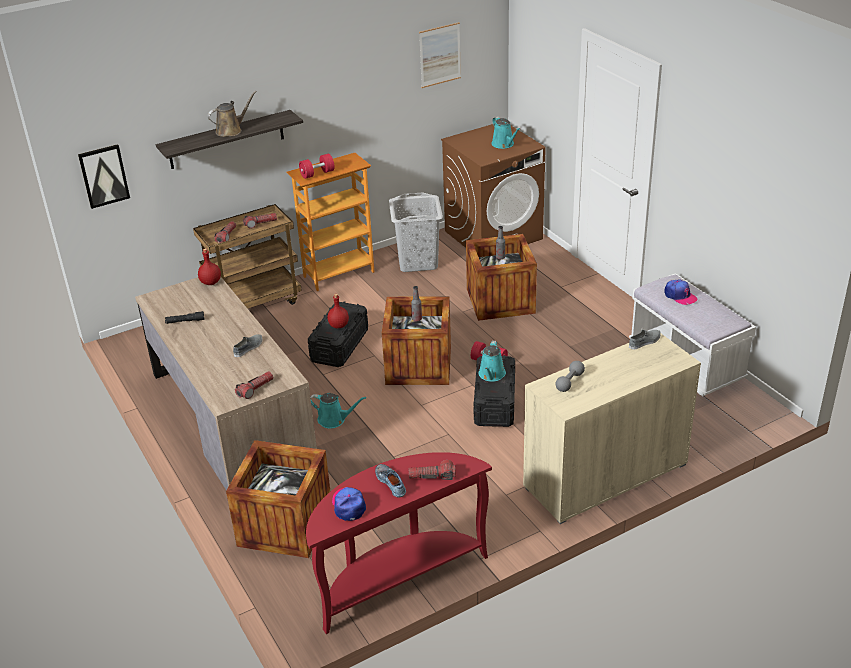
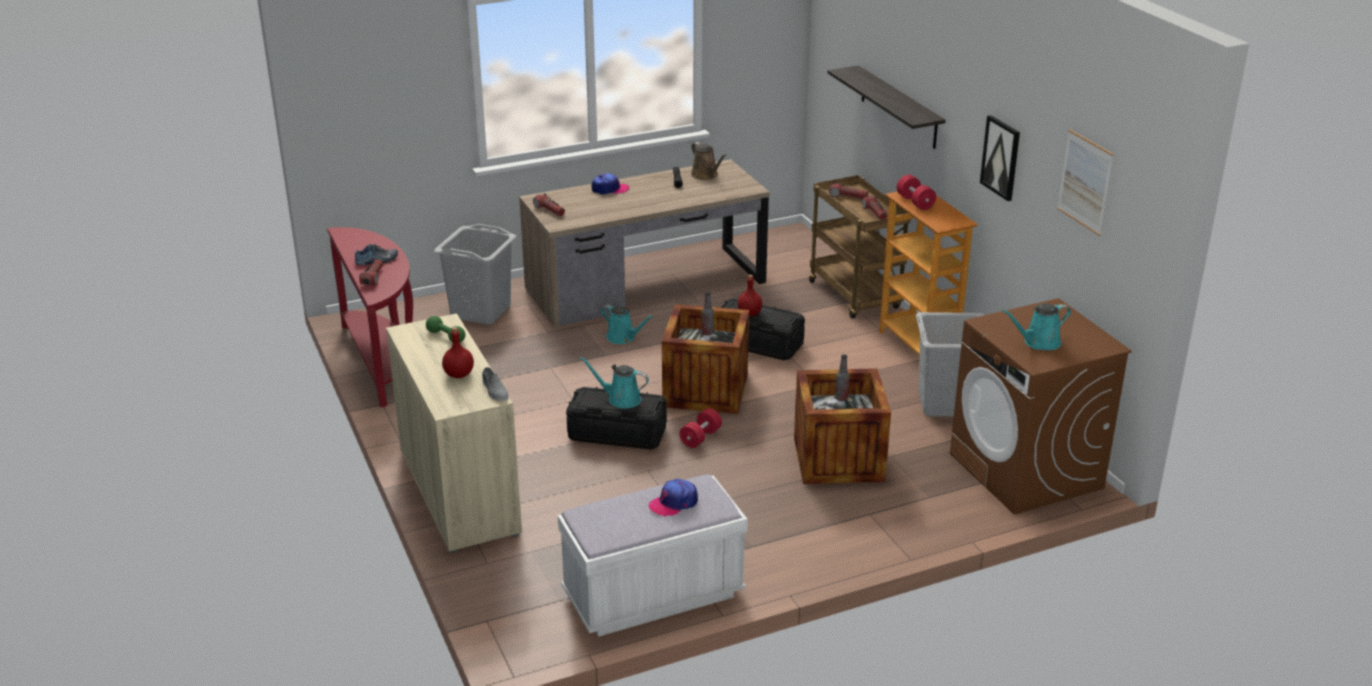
camera: 95 degrees right, 5 degrees down
(104, 176) = (828, 66): picture -> picture (1001, 157)
(210, 282) = (746, 189): red bottle -> red bottle (458, 374)
(231, 130) = (886, 93): brown watering can -> brown watering can (706, 175)
(248, 347) = (619, 207): grey shoe -> none
(285, 525) = (480, 312): crate -> grey laundry basket
(334, 420) = (623, 337): turquoise watering can -> turquoise watering can turned 75 degrees counterclockwise
(349, 505) = (362, 243): cap -> cap (609, 189)
(569, 382) = (446, 336): grey dumbbell -> green dumbbell

